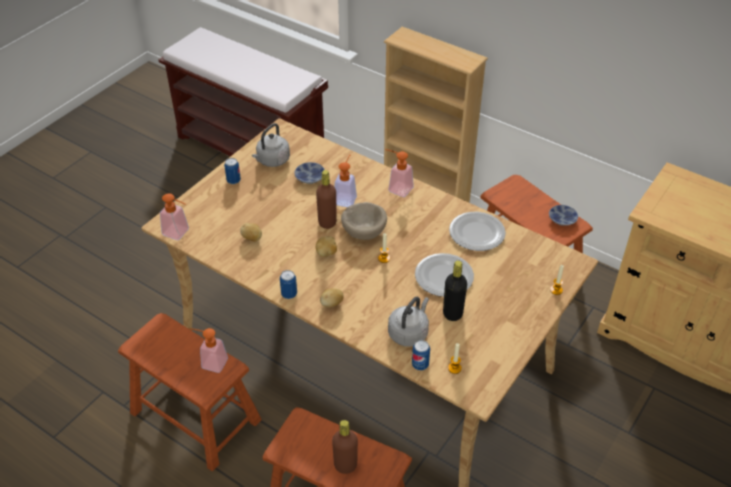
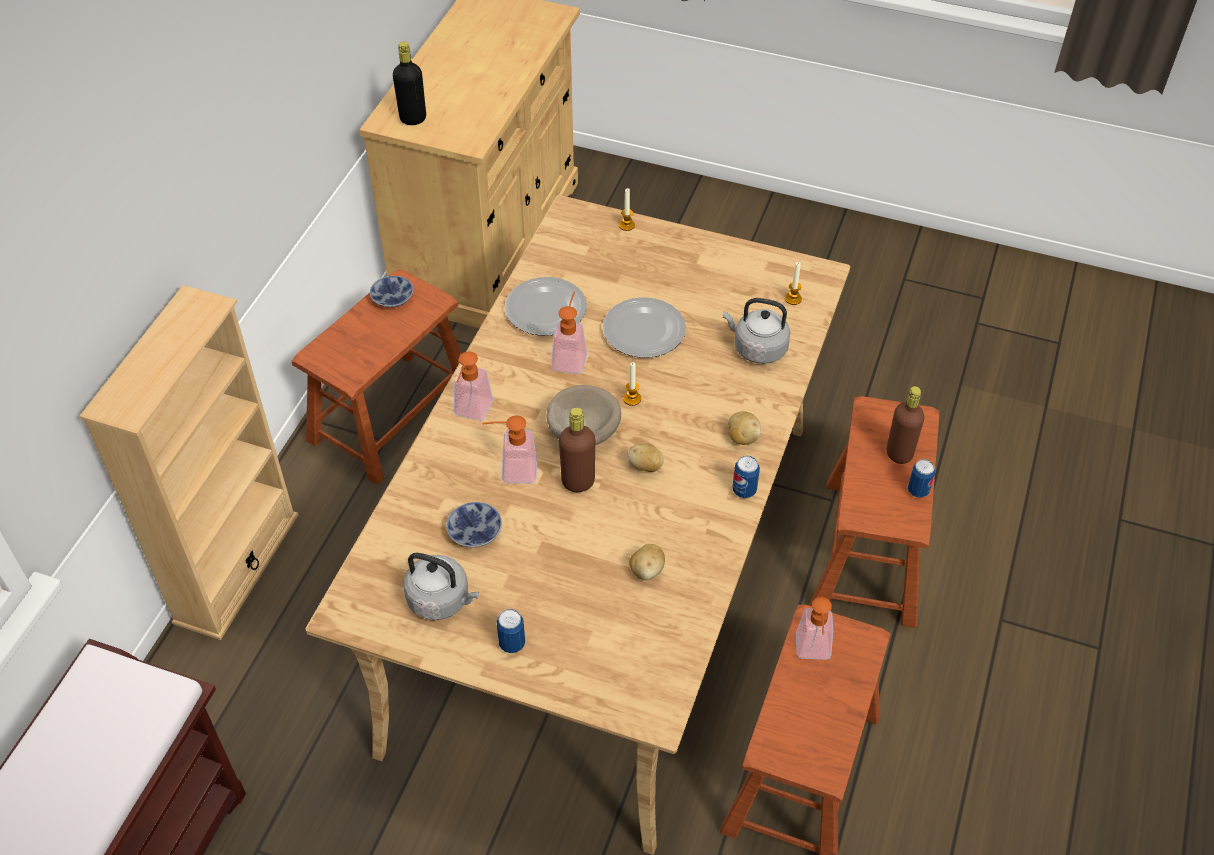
camera: 105 degrees left, 5 degrees up
(179, 233) = (671, 680): soap dispenser -> soap dispenser (570, 357)
(420, 364) = (802, 330): can -> can (918, 490)
(452, 313) = (706, 313): black bottle -> black bottle (413, 118)

